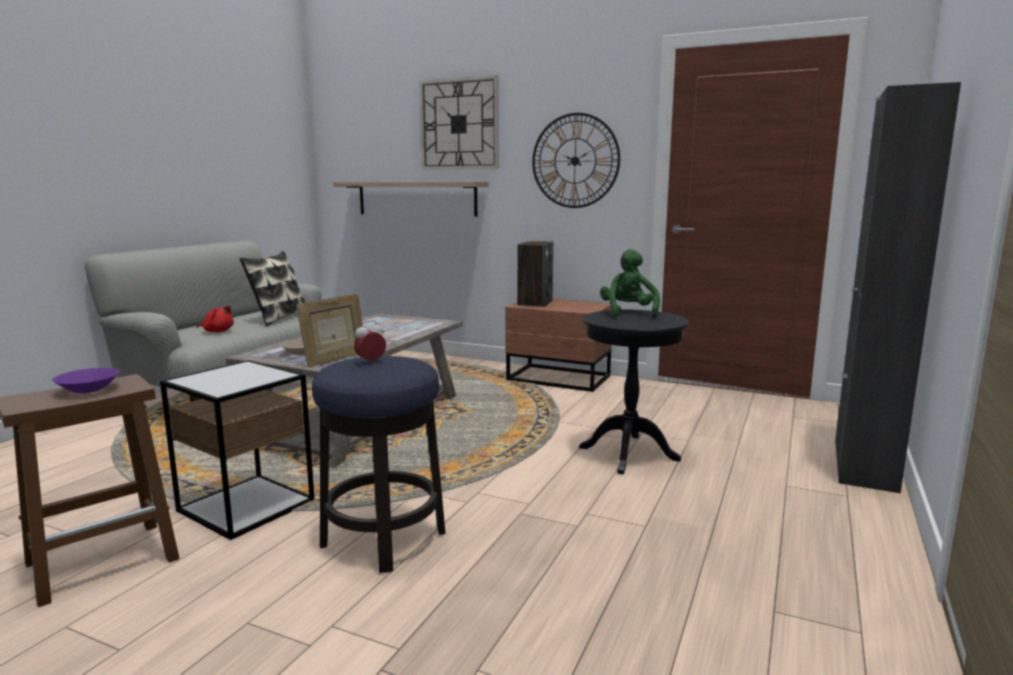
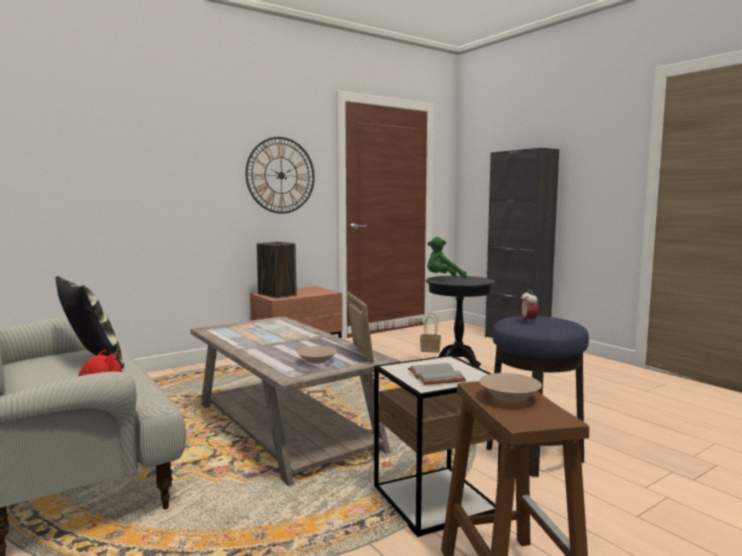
camera: 60 degrees left, 5 degrees down
(88, 390) = (510, 397): purple bowl -> beige bowl
(218, 377) = (434, 376): none -> grey book
(416, 198) = (116, 208): shelf -> none
(459, 124) = (169, 134): wall clock -> none
(628, 313) = (443, 278): green plush toy -> green plush toy turned 45 degrees counterclockwise
(692, 424) = (431, 350): none -> basket

